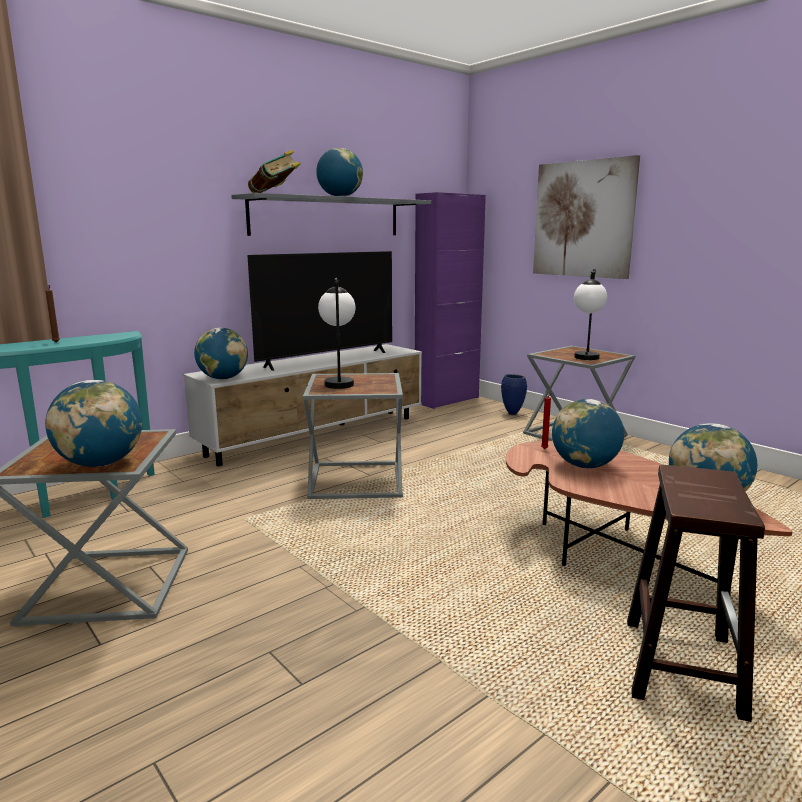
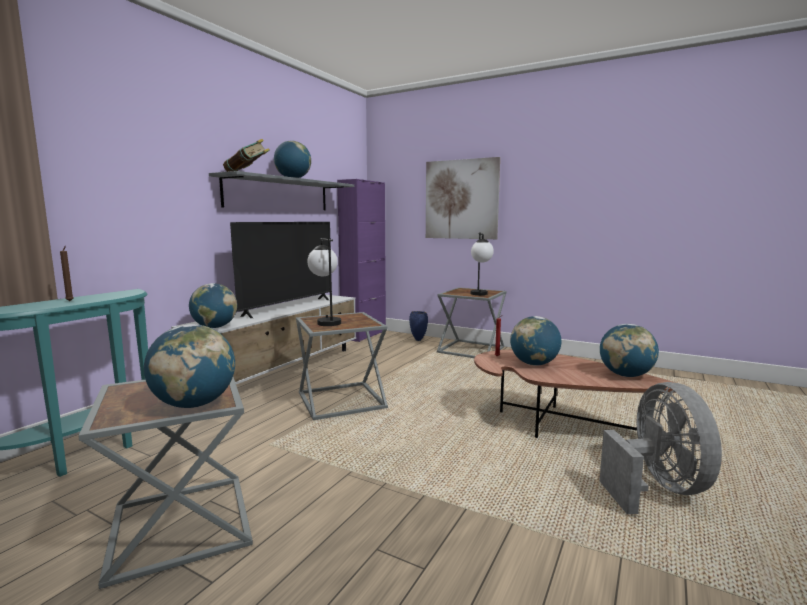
camera: 20 degrees left, 5 degrees down
(680, 664) = (657, 488): brown stool -> grey fan

